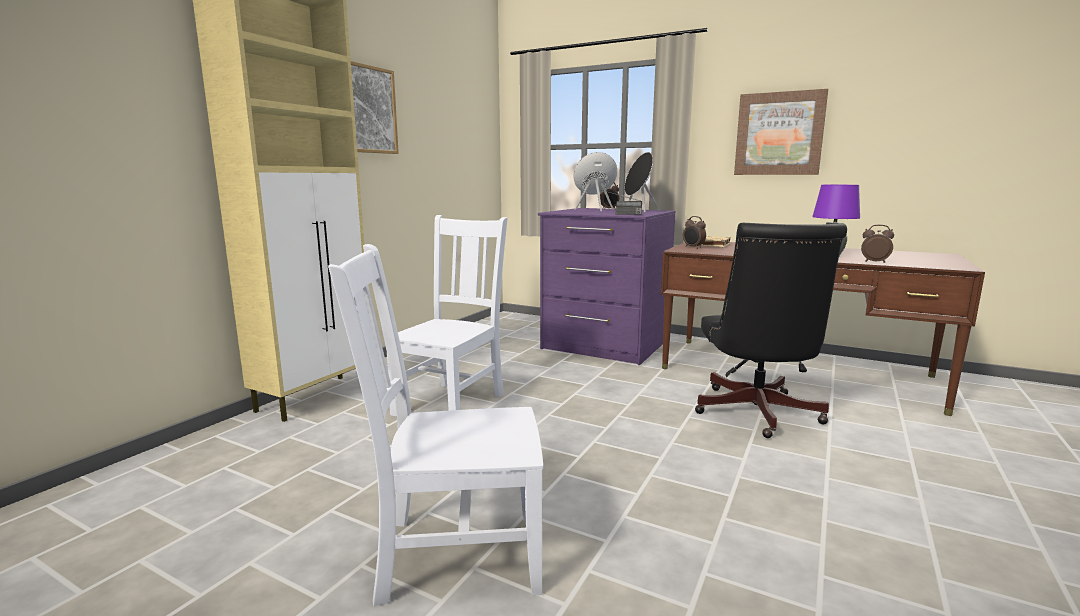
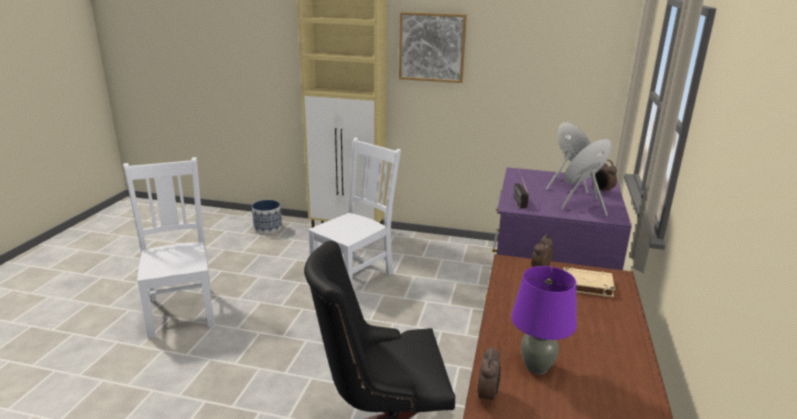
camera: 75 degrees right, 10 degrees up
(203, 458) = (268, 228): none -> planter
(452, 403) = (355, 275): white chair -> white chair turned 60 degrees counterclockwise
(779, 134) = (729, 175): picture -> none

